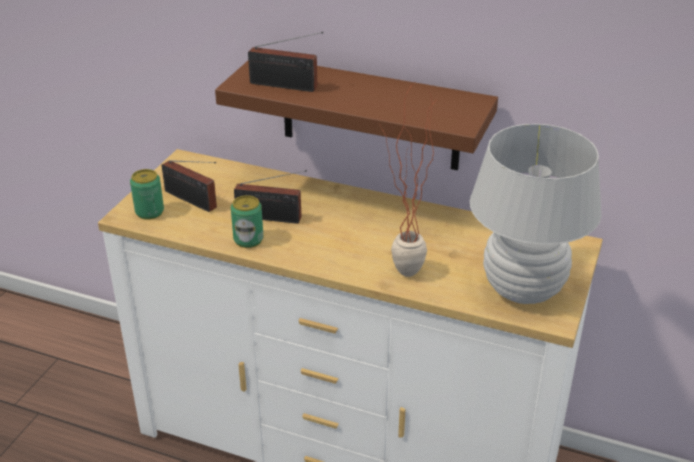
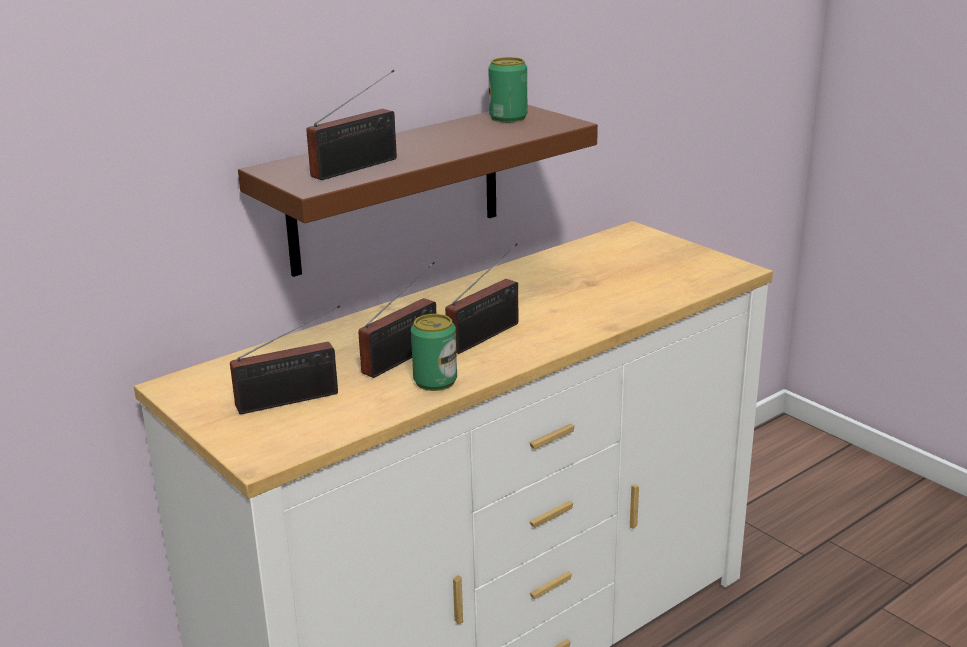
camera: 60 degrees left, 10 degrees down
(149, 212) = (278, 436): can -> can (508, 118)
(328, 238) = (487, 335): none -> radio
(401, 277) = (606, 316): potted plant -> none
(523, 290) = (681, 269): white table lamp -> none

